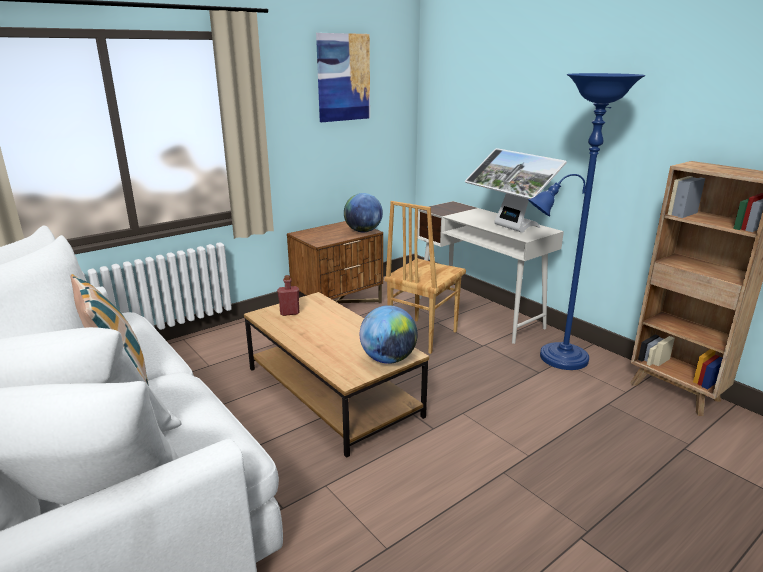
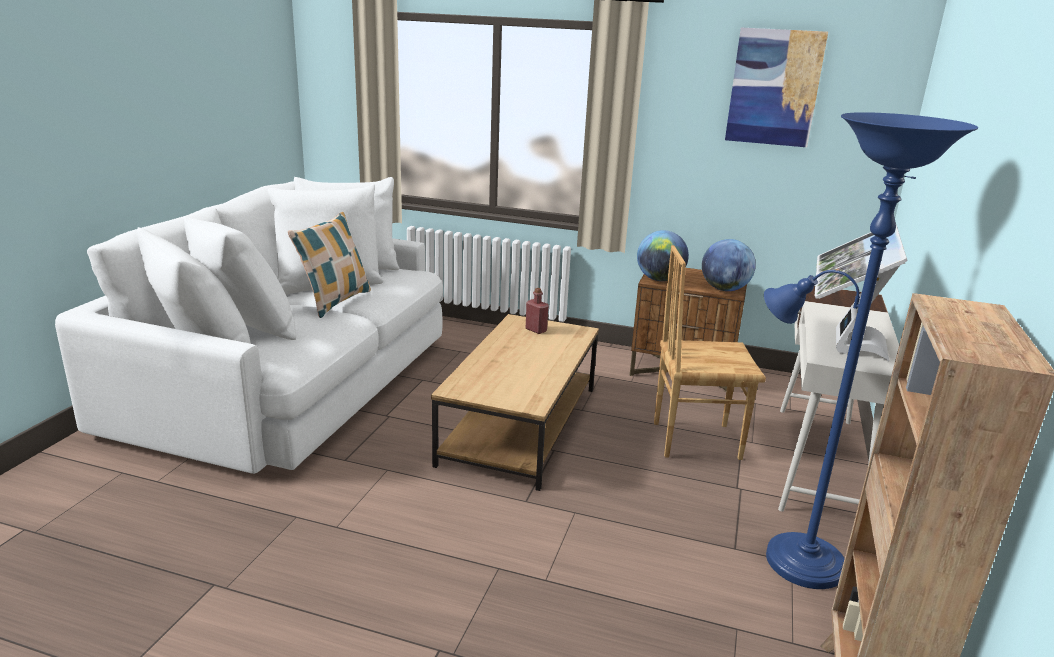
camera: 55 degrees right, 0 degrees up
(388, 359) = (510, 398): globe -> globe (659, 279)

